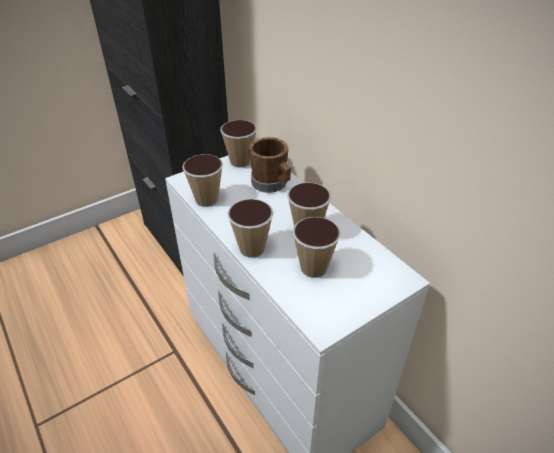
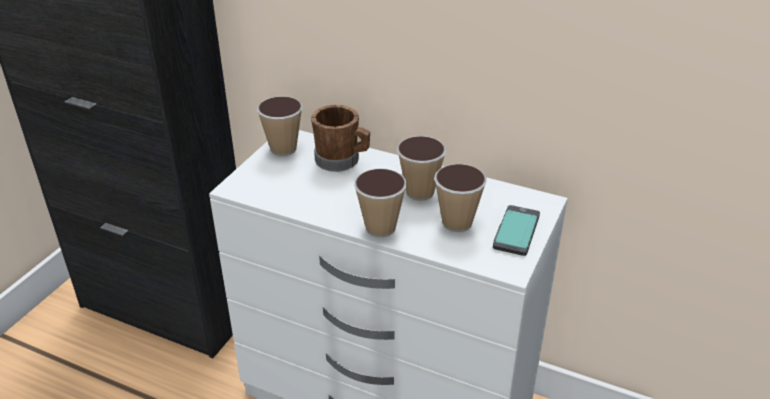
camera: 30 degrees left, 5 degrees down
(206, 199) = (284, 199): cup -> none
(356, 295) = (516, 231): none -> phone

